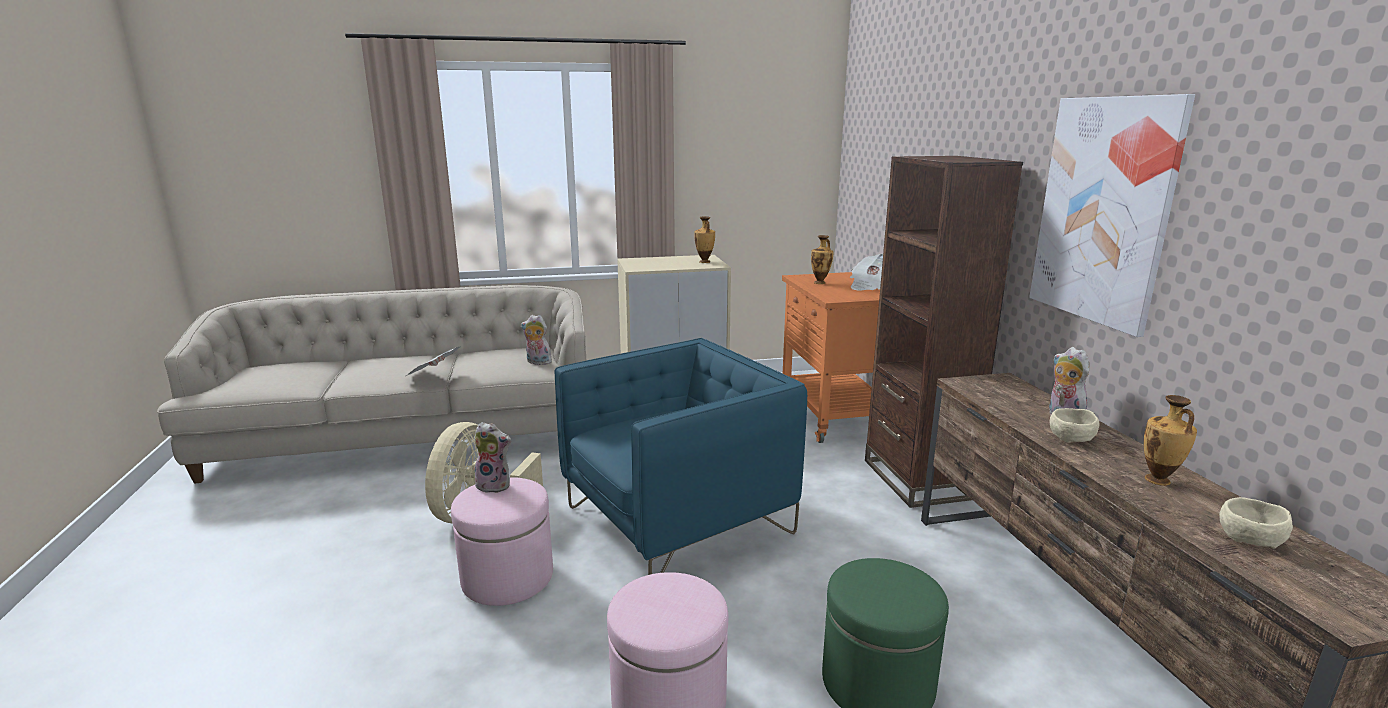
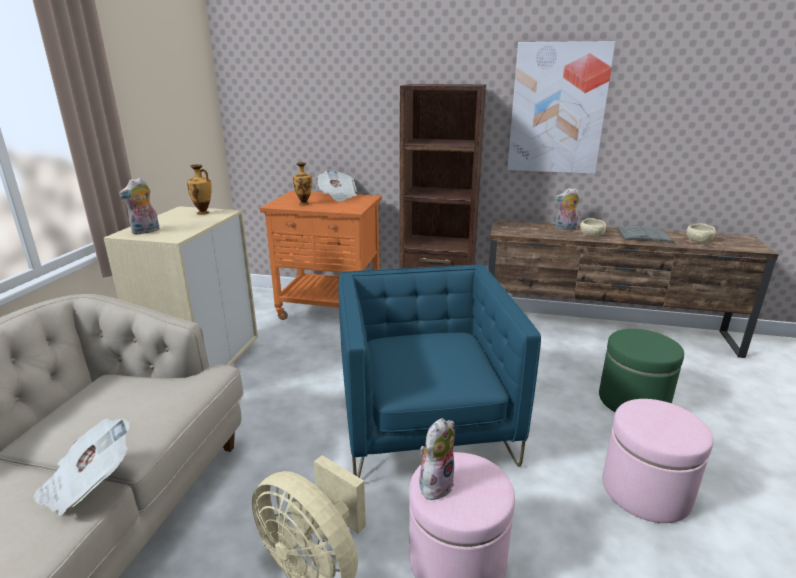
camera: 65 degrees left, 5 degrees up
(537, 362) = (163, 387): plush toy -> plush toy (145, 231)
(1158, 481) = (644, 236): vase -> grey book

